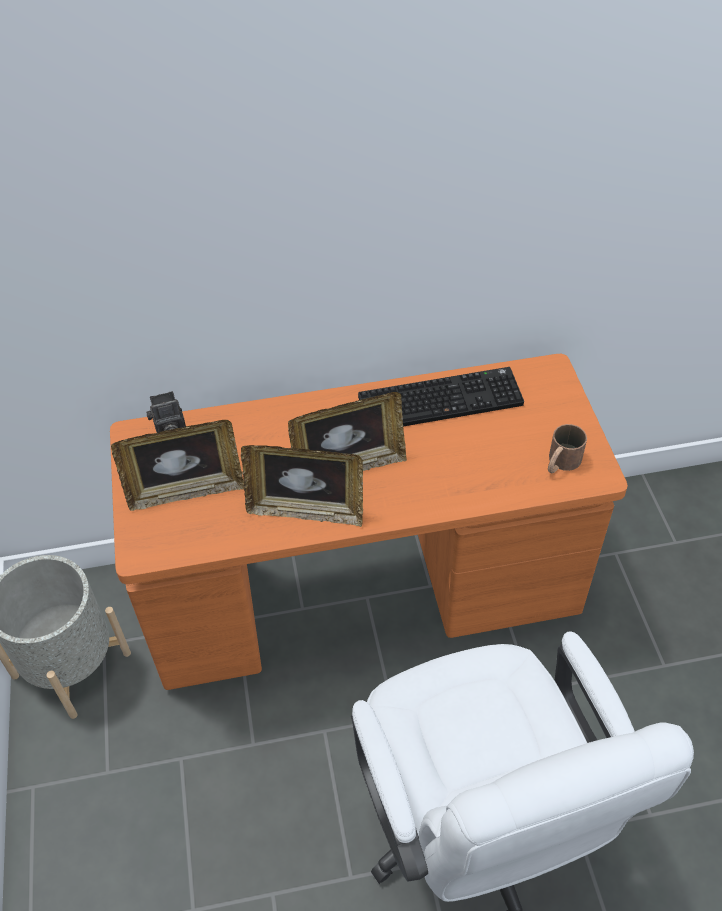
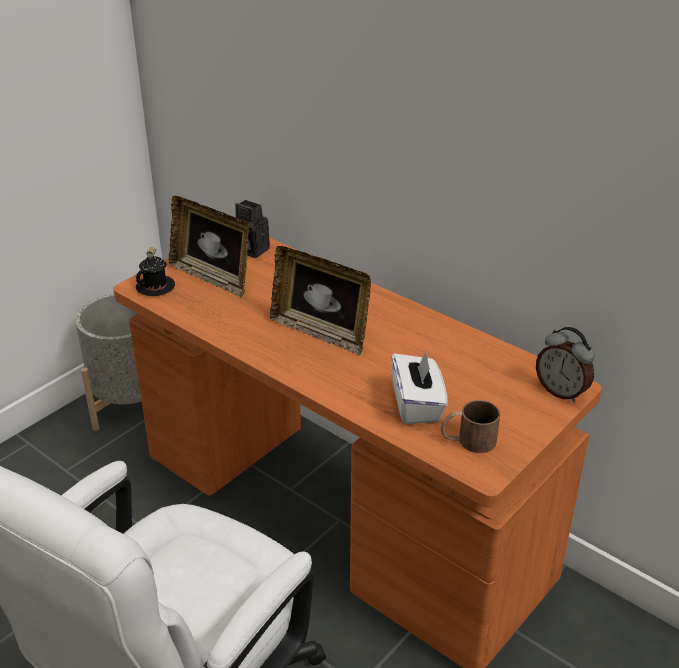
camera: 50 degrees right, 15 degrees down
(156, 541) = (155, 287): none -> black mug
(306, 510) = (254, 334): picture frame -> none
(441, 399) = (449, 344): keyboard -> none
(497, 465) = (417, 405): none -> white tissue box
(552, 378) = (561, 391): none -> alarm clock

